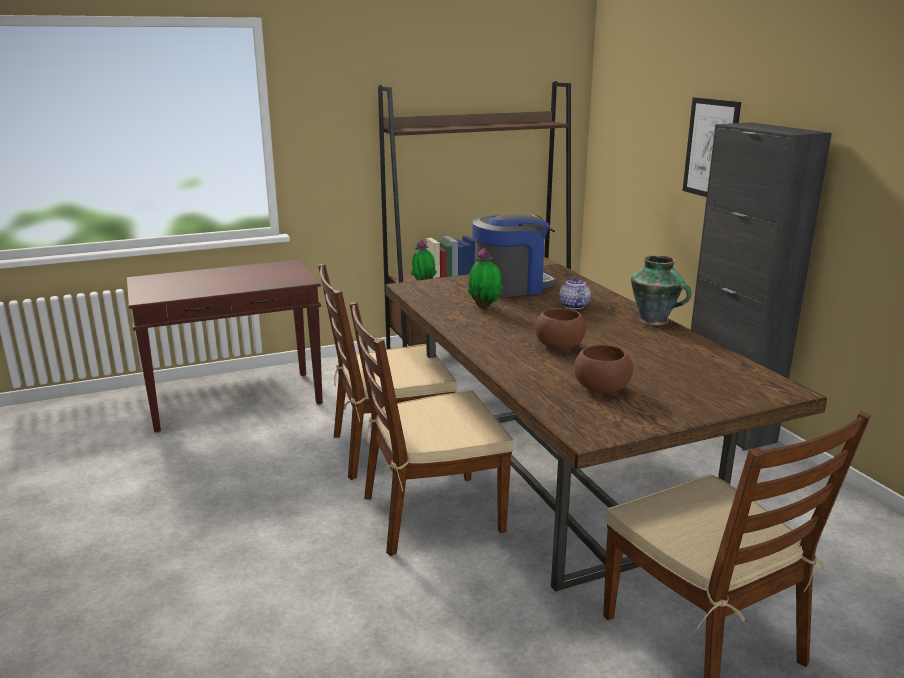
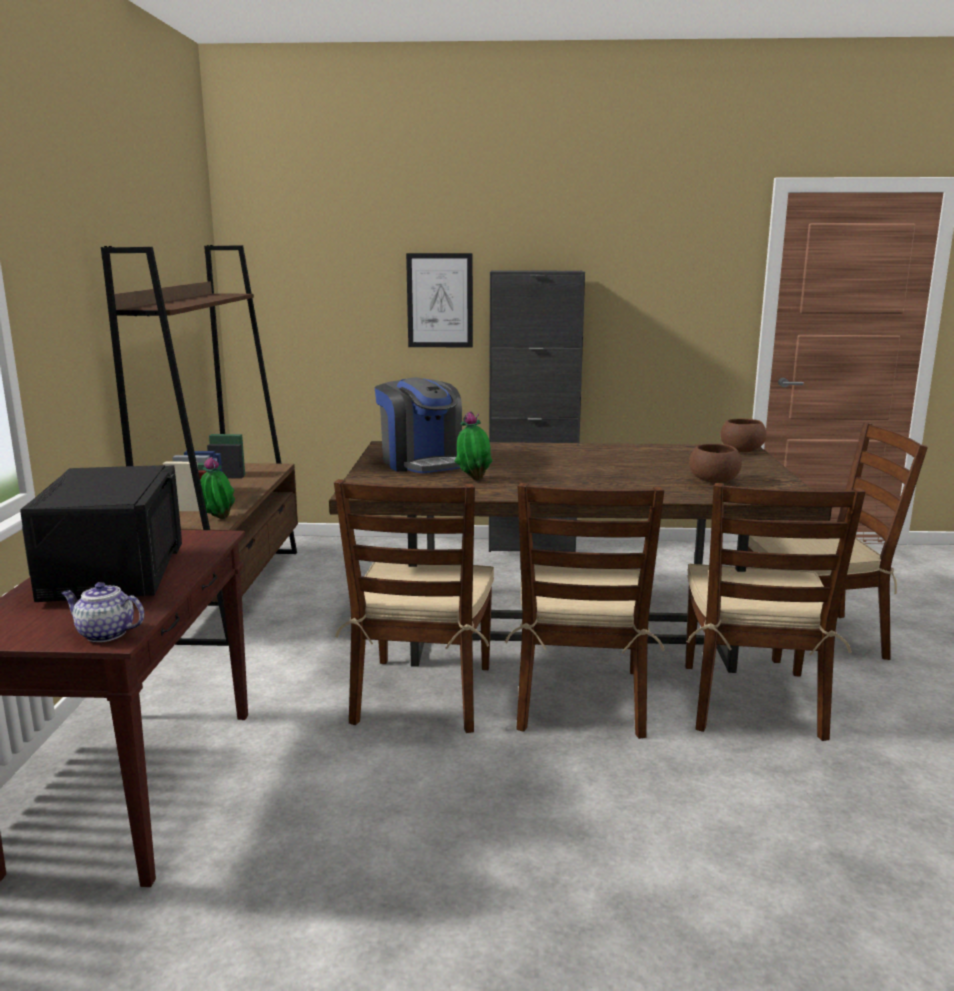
camera: 65 degrees left, 5 degrees down
(228, 278) = (111, 575): none -> black microwave
(500, 608) = (751, 701): none -> brown chair
(511, 286) = (421, 463): coffee machine -> coffee machine turned 150 degrees clockwise
(559, 346) = (609, 475): brown bowl -> brown bowl (741, 450)
(573, 306) = (509, 456): teapot -> teapot (104, 634)
(655, 321) = (577, 446): vase -> none

